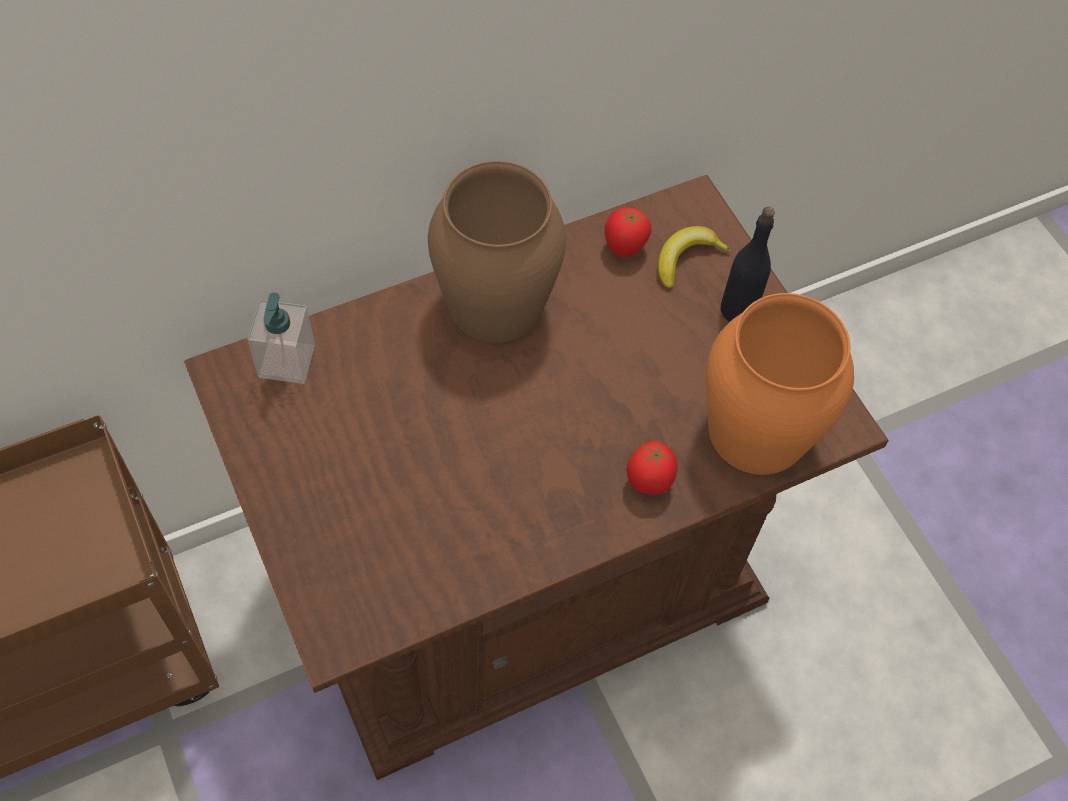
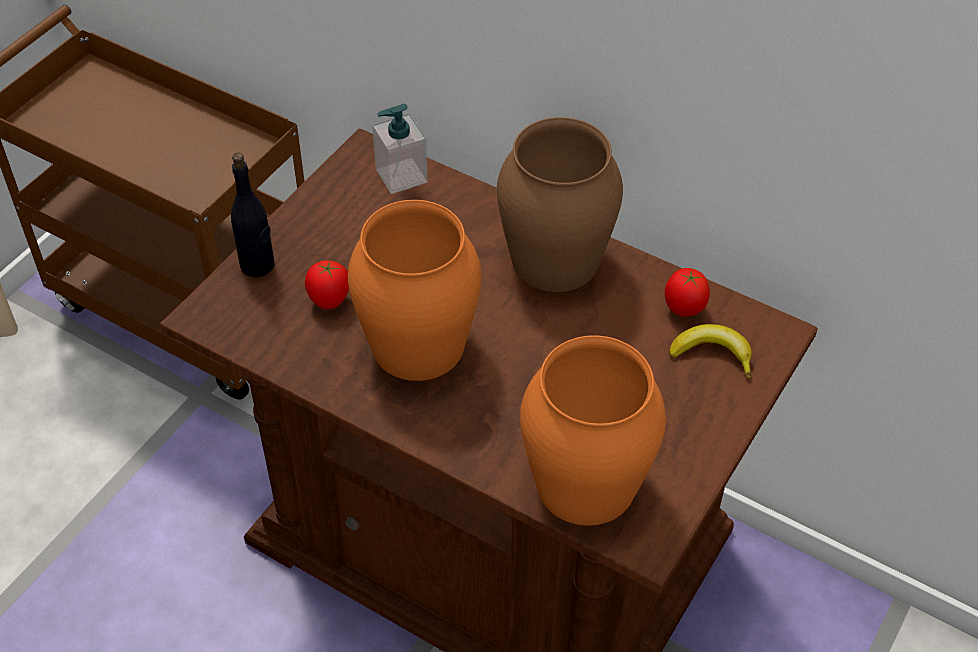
camera: 60 degrees right, 10 degrees down
(517, 468) = (419, 345): none -> orange vase
(649, 482) = (474, 432): tomato -> tomato (329, 302)
(738, 309) = (696, 413): black bottle -> black bottle (258, 265)

